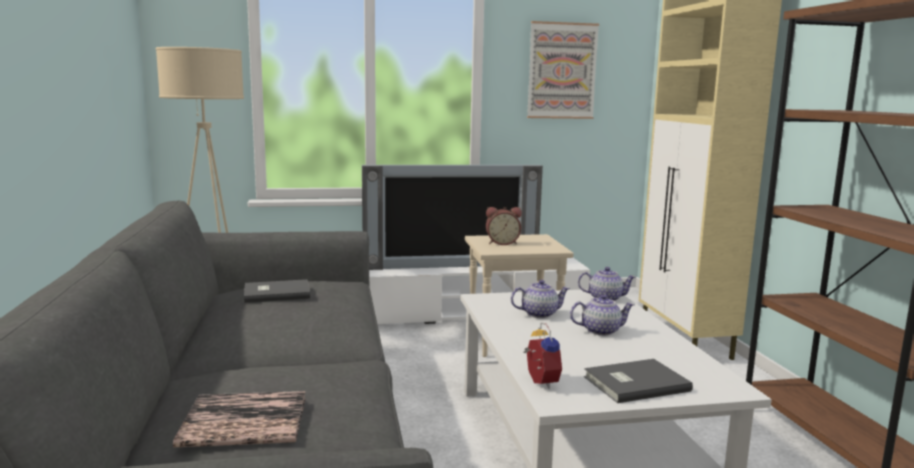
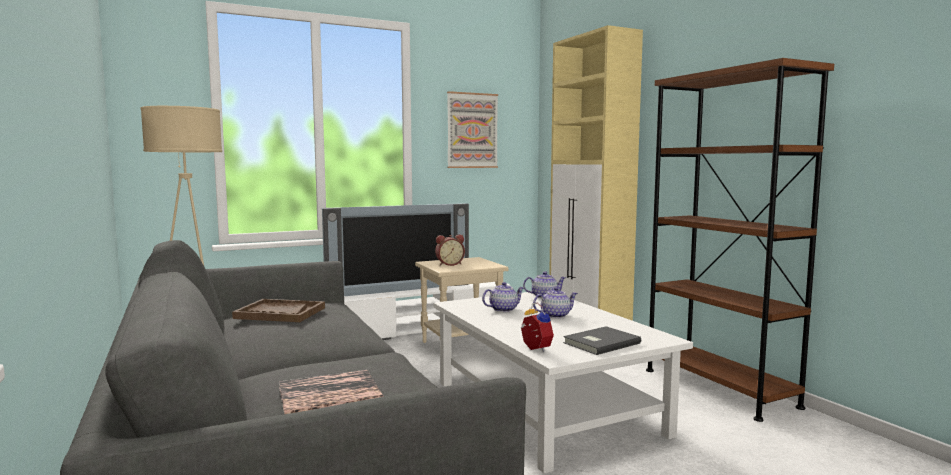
camera: 15 degrees left, 5 degrees down
(276, 293) = (280, 313): grey book -> brown tray

